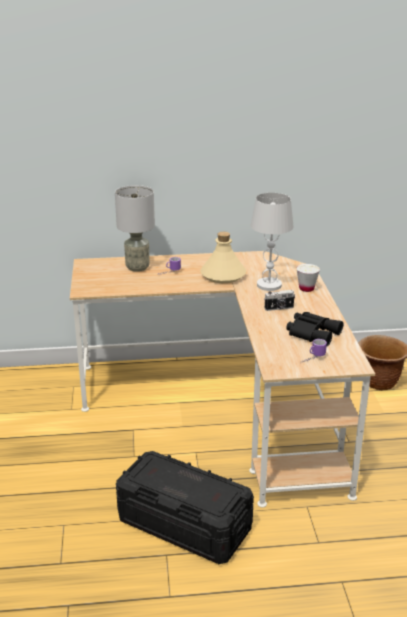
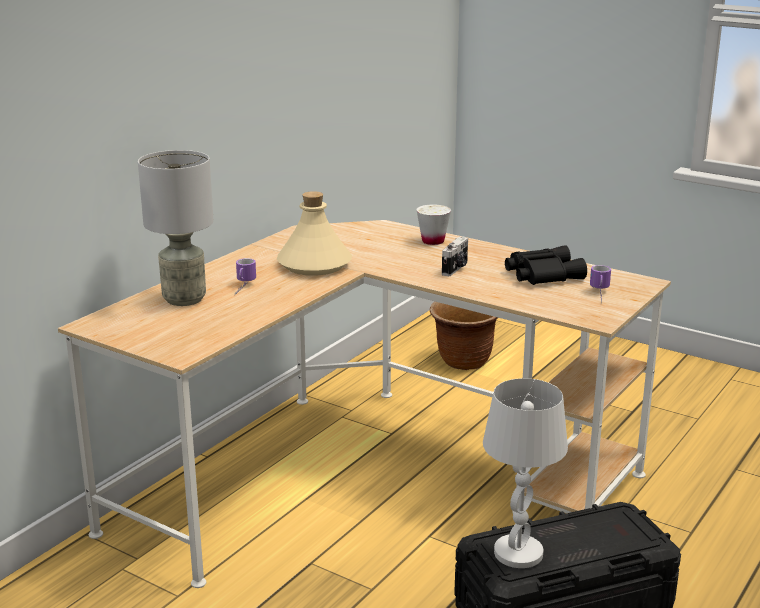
camera: 50 degrees left, 5 degrees down
(269, 285) = (389, 253): white table lamp -> white table lamp (518, 553)

